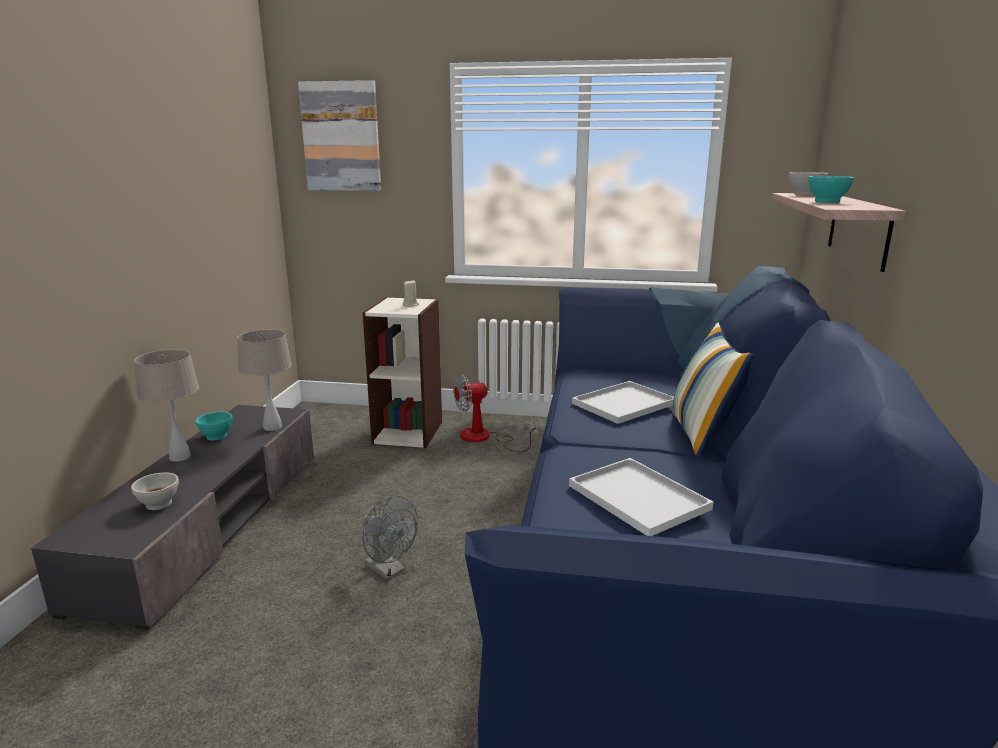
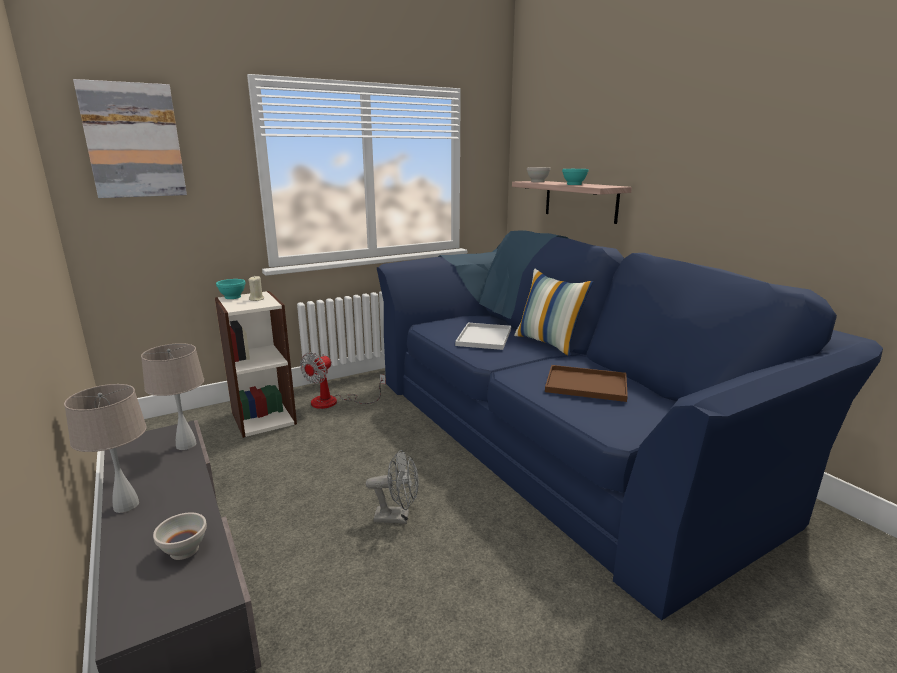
camera: 40 degrees left, 0 degrees up
(217, 436) = (136, 473): turquoise bowl -> turquoise bowl (232, 297)
(635, 496) = (584, 385): white tray -> brown tray

